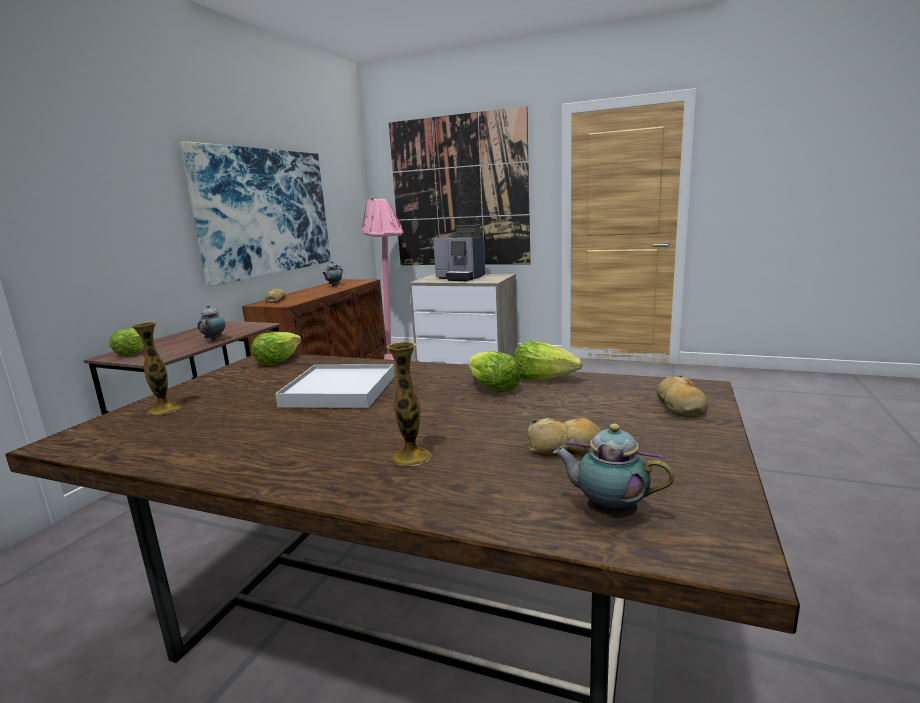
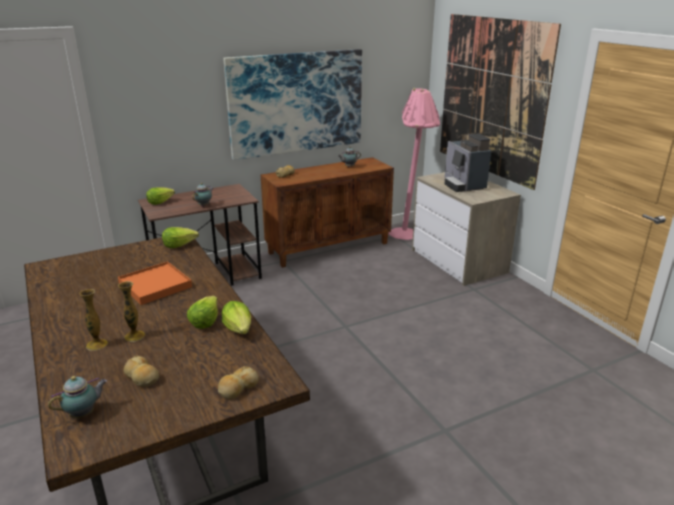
camera: 40 degrees right, 10 degrees up
(164, 409) = (90, 262): vase -> vase (134, 336)
(340, 391) = (155, 285): white tray -> orange tray
(608, 513) = (84, 414): teapot -> teapot turned 75 degrees clockwise

